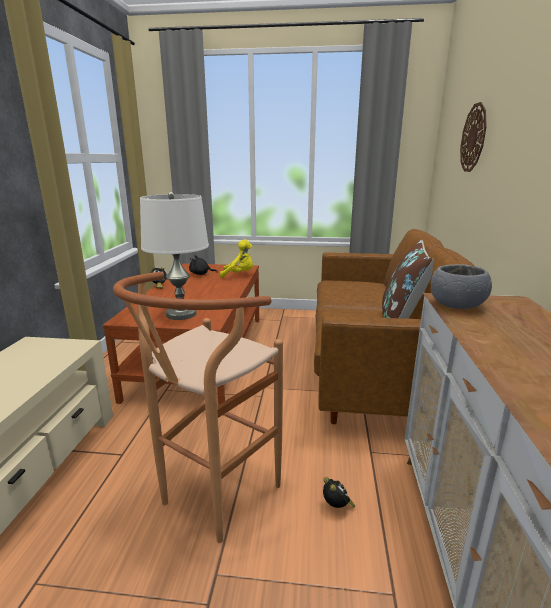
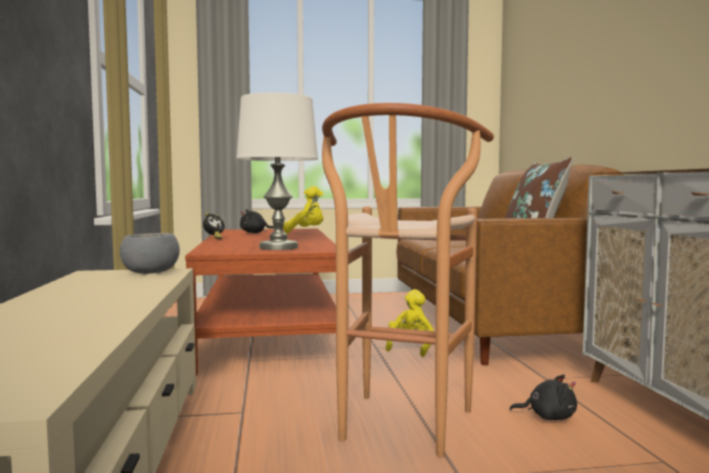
camera: 15 degrees left, 15 degrees down
(290, 390) = (410, 347): none -> yellow plush toy
(337, 507) = (548, 417): alarm clock -> black plush toy
(456, 305) = (632, 171): grey bowl -> grey bowl (151, 272)
(473, 138) = (561, 69): wall clock -> none

